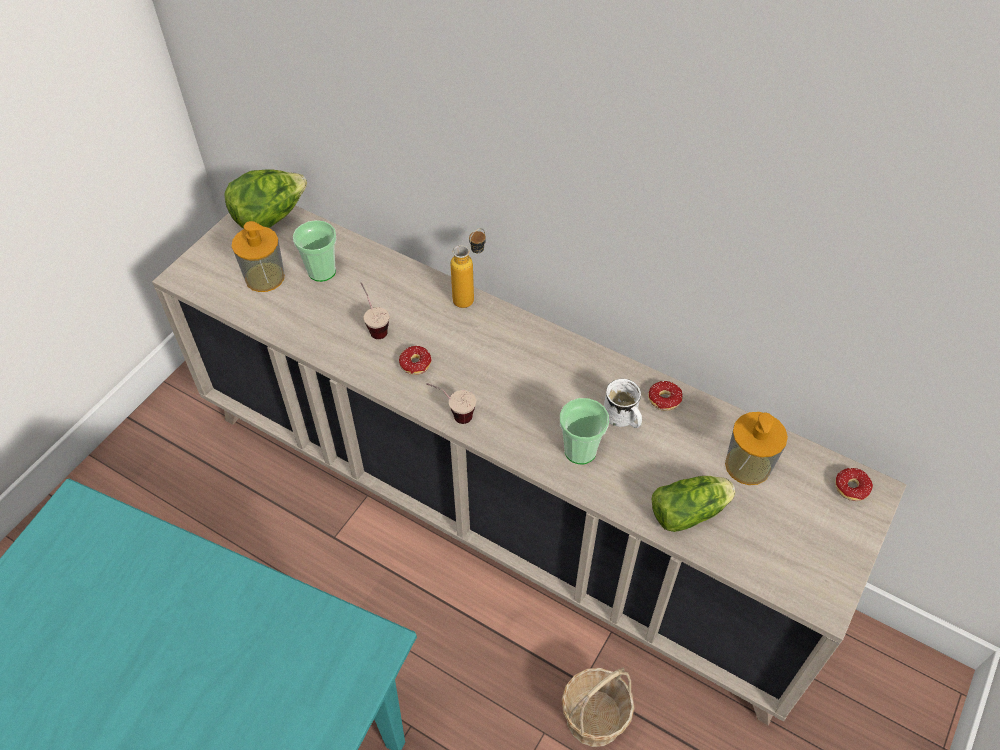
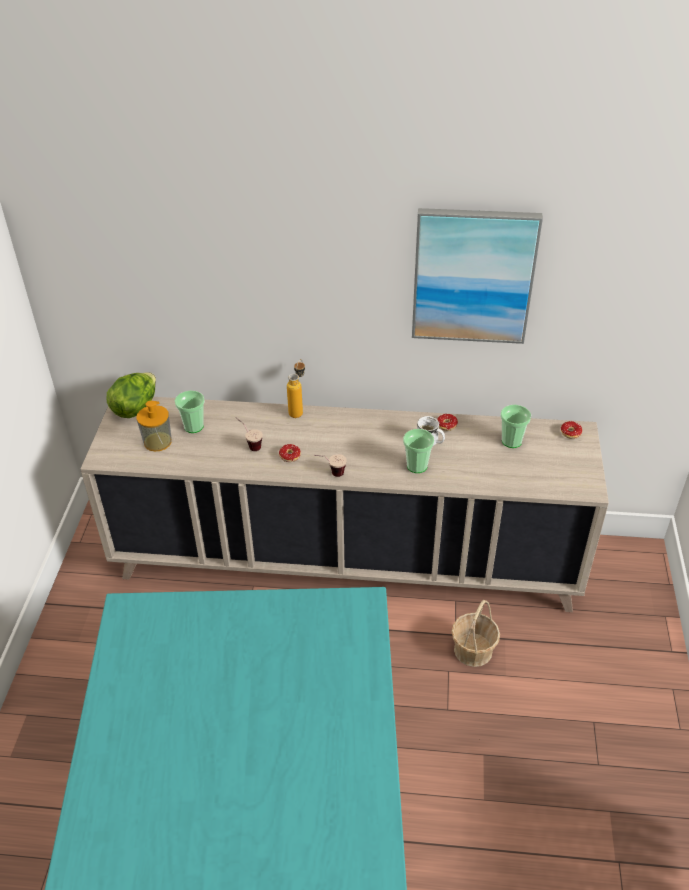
camera: 25 degrees left, 10 degrees down
(691, 511) = (496, 473): lettuce -> none
(747, 465) = (511, 441): soap dispenser -> cup
(752, 194) = (473, 276): none -> picture

